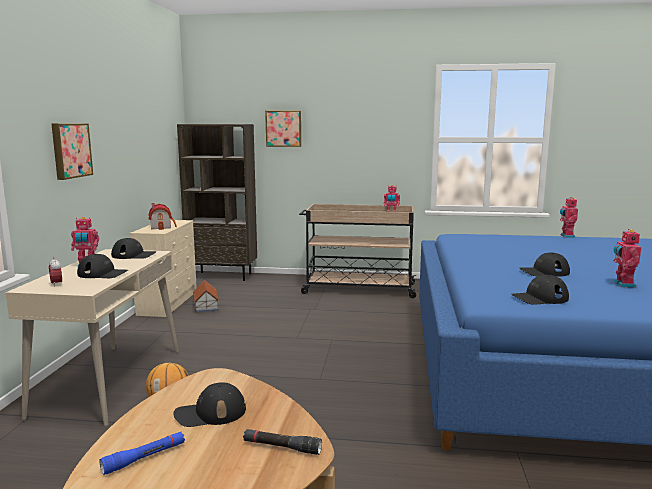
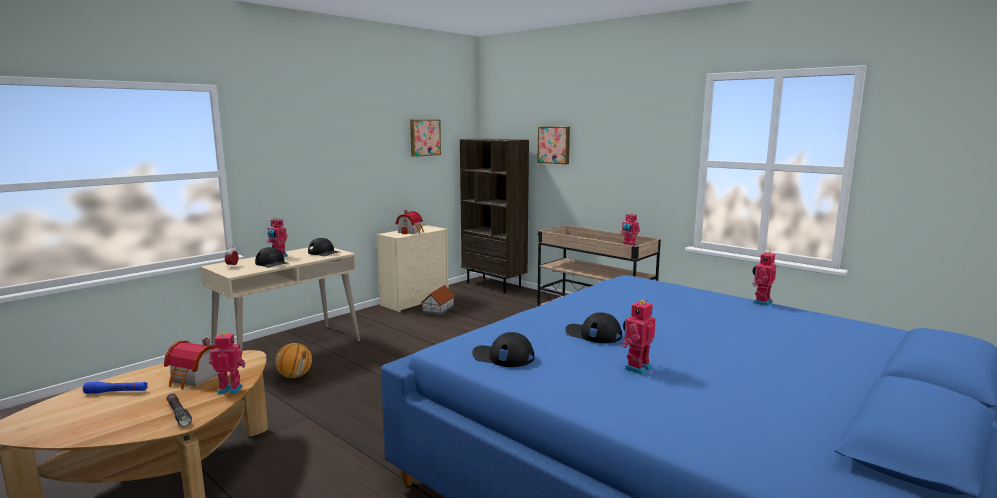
camera: 35 degrees right, 0 degrees up
(70, 150) = (307, 163): picture -> picture (424, 137)
(210, 413) = (194, 378): black cap -> toy house
(278, 408) = (230, 389): none -> toy robot

